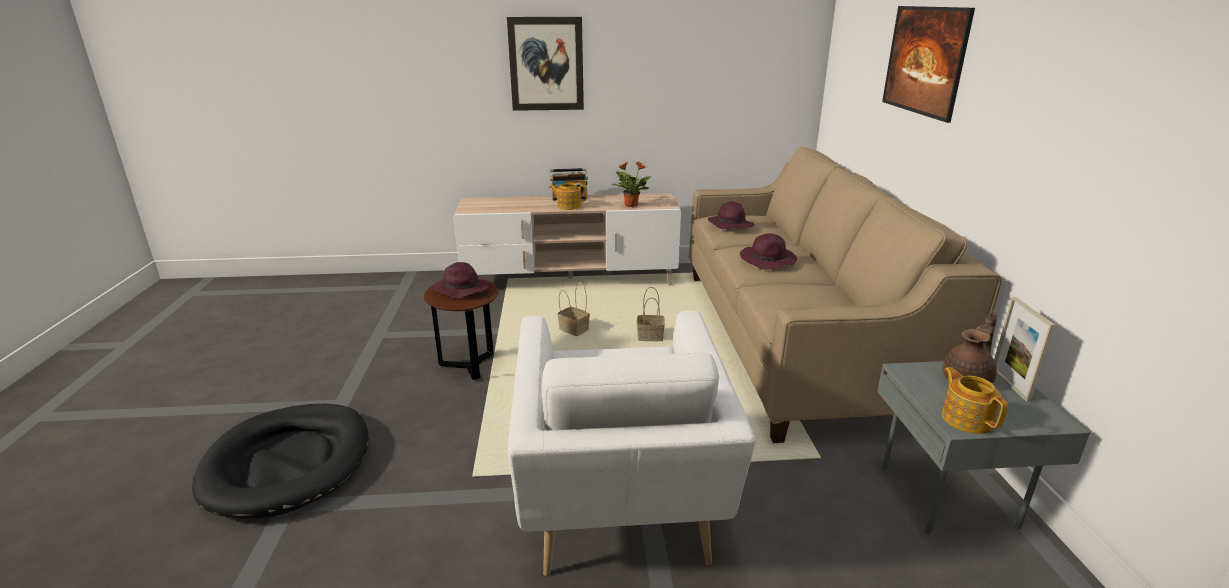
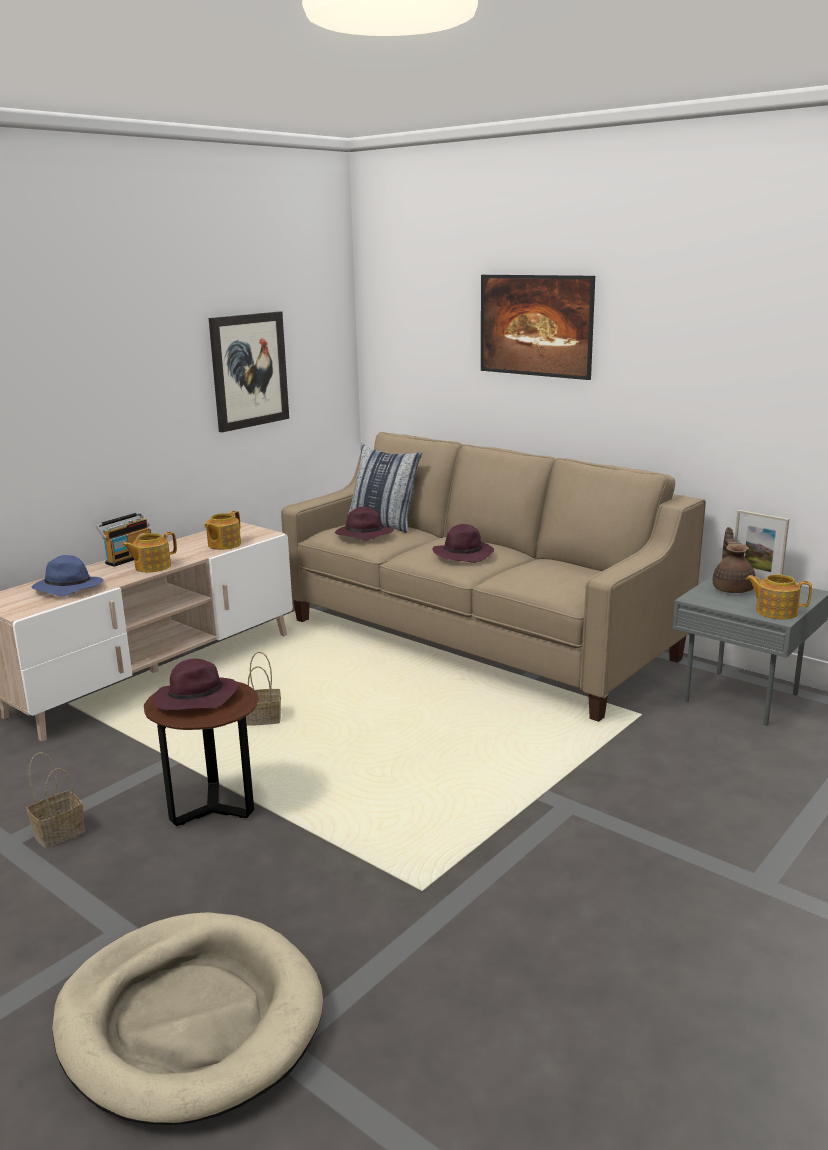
camera: 45 degrees left, 5 degrees down
(288, 463) = (190, 1020): black dog bed -> beige dog bed
(508, 205) = (67, 588): none -> blue hat
(546, 64) = (66, 375): picture -> picture (249, 370)
(618, 506) = (578, 830): white armchair -> none
(630, 205) = (223, 545): potted plant -> teapot
(651, 337) = (355, 690): basket -> basket (60, 832)
(765, 222) = (383, 524): none -> pillow

